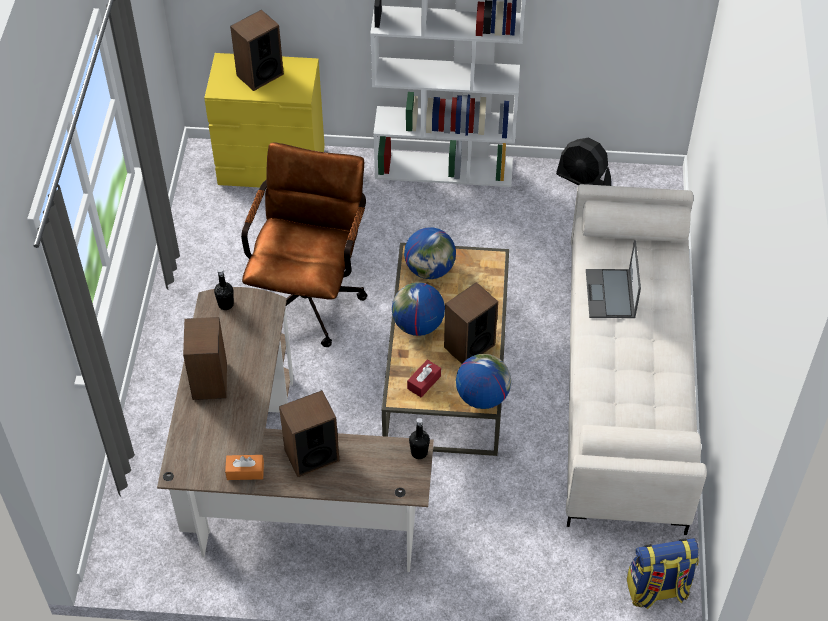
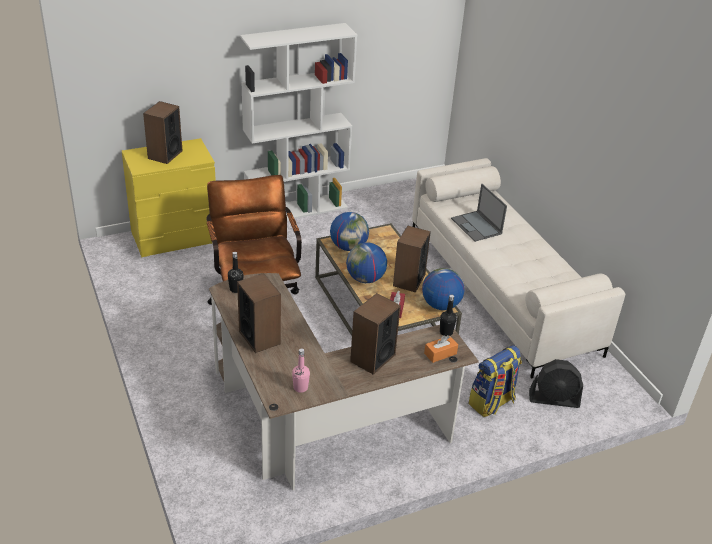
camera: 30 degrees left, 15 degrees down
(210, 463) = (300, 388): none -> pink bottle
(245, 471) = (331, 384): orange tissue box -> orange tissue box (440, 353)
(583, 180) = (390, 194): black fan -> black fan (554, 399)
(657, 590) = (615, 394): backpack -> backpack (492, 403)

